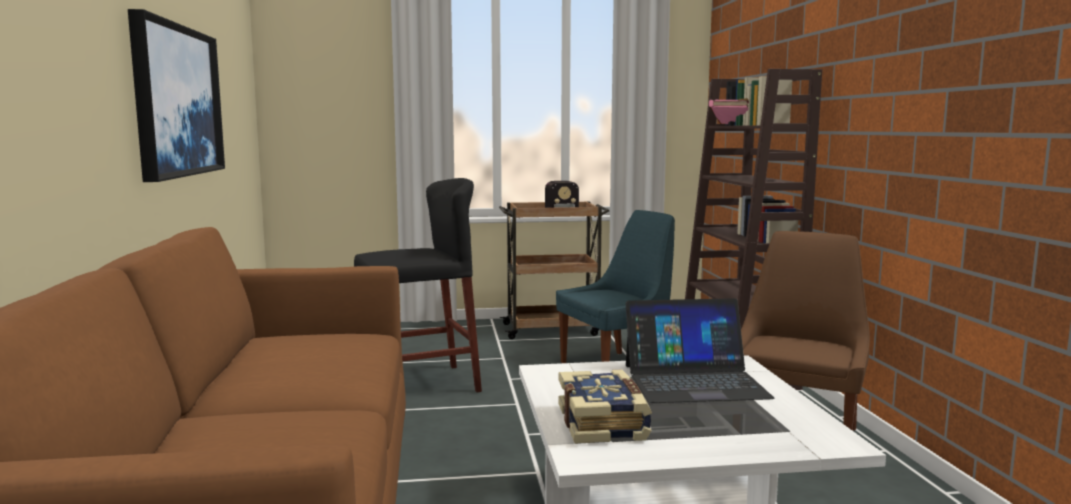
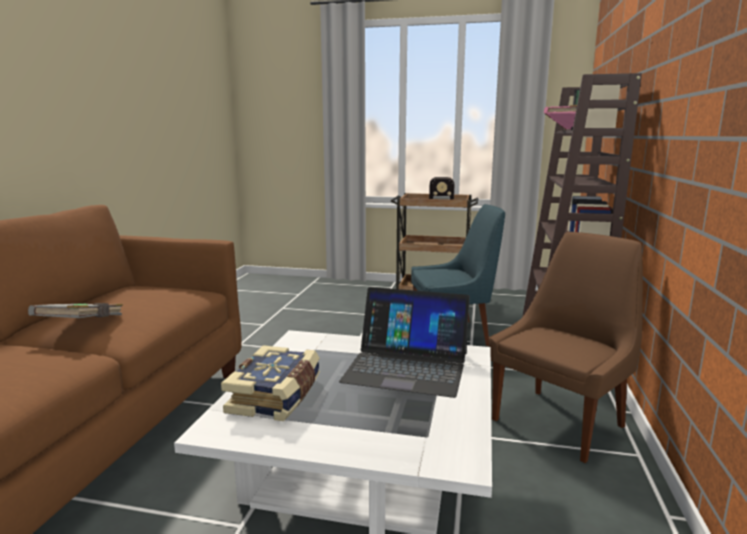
camera: 20 degrees right, 5 degrees up
(177, 101) = (119, 113): picture -> none
(292, 381) = (83, 325): none -> grey book
(420, 385) = (296, 329): black stool -> none

